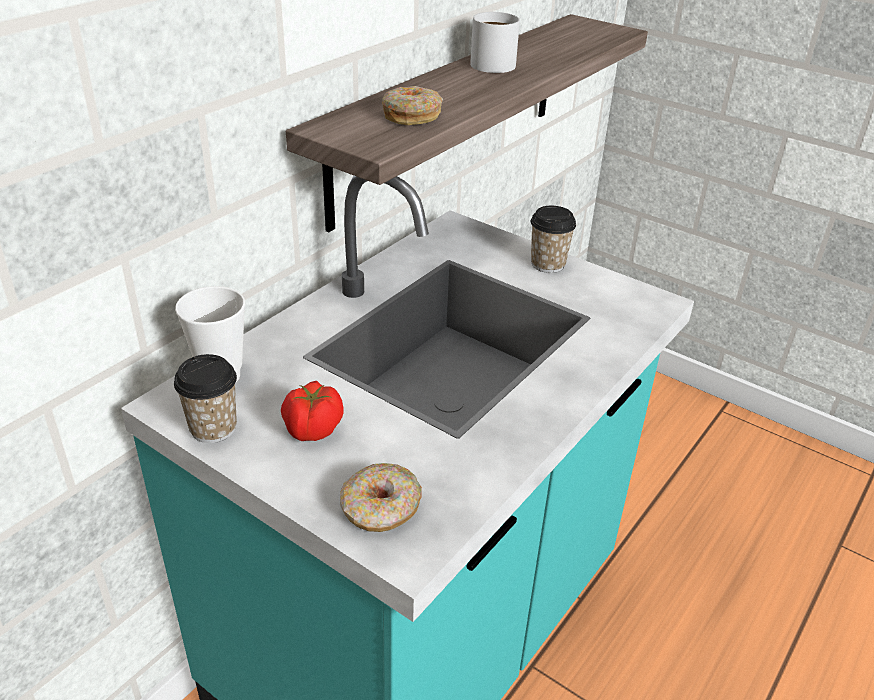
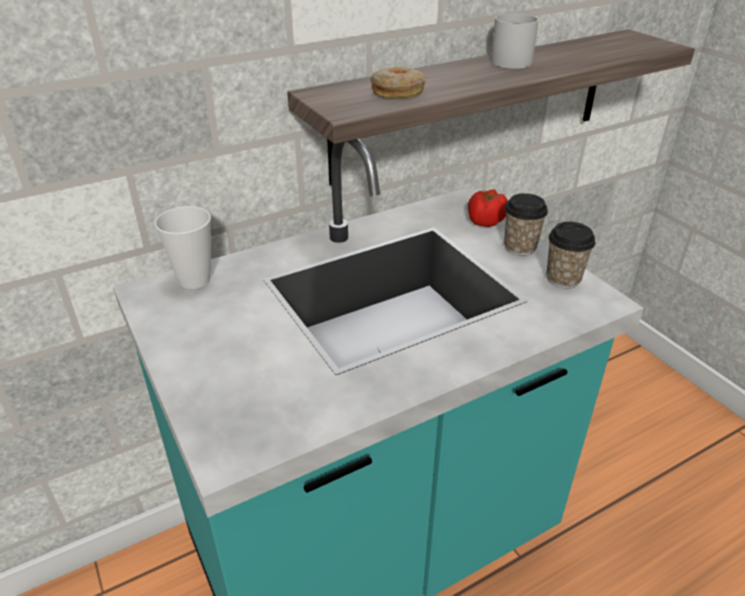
camera: 25 degrees right, 0 degrees up
(213, 428) = (160, 317): cup -> cup (563, 279)
(312, 430) = (228, 337): tomato -> tomato (485, 222)
(381, 508) = (232, 414): donut -> none

